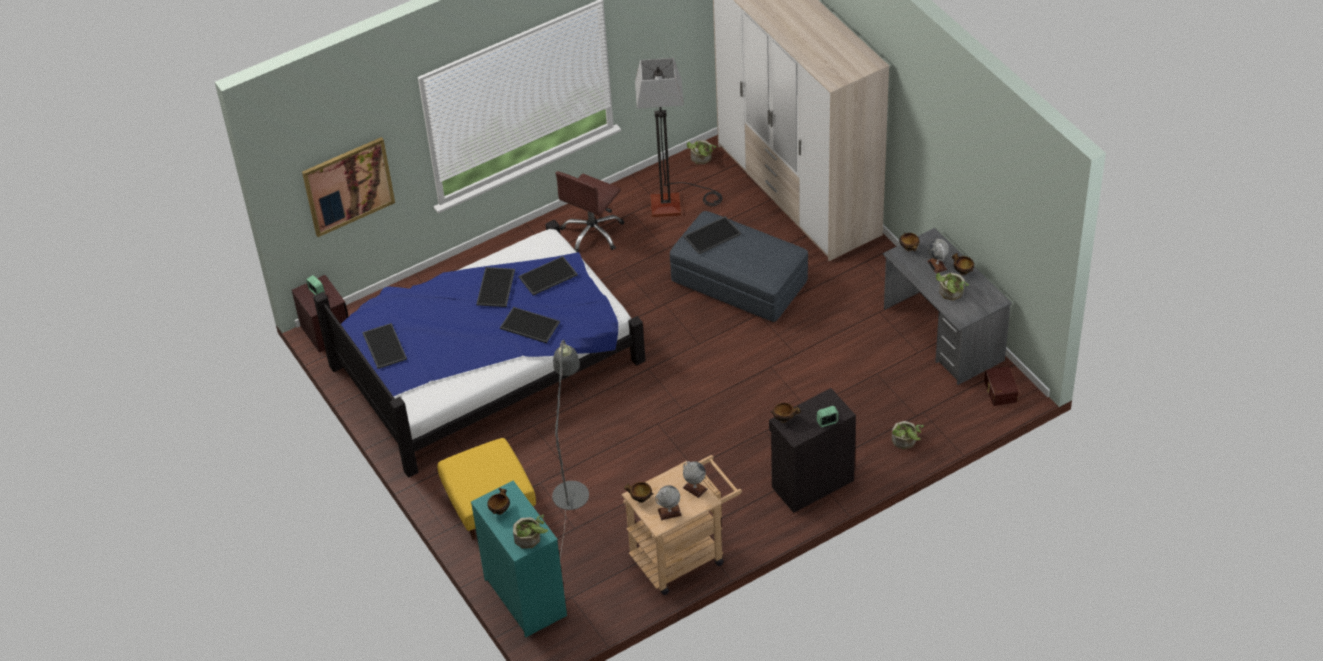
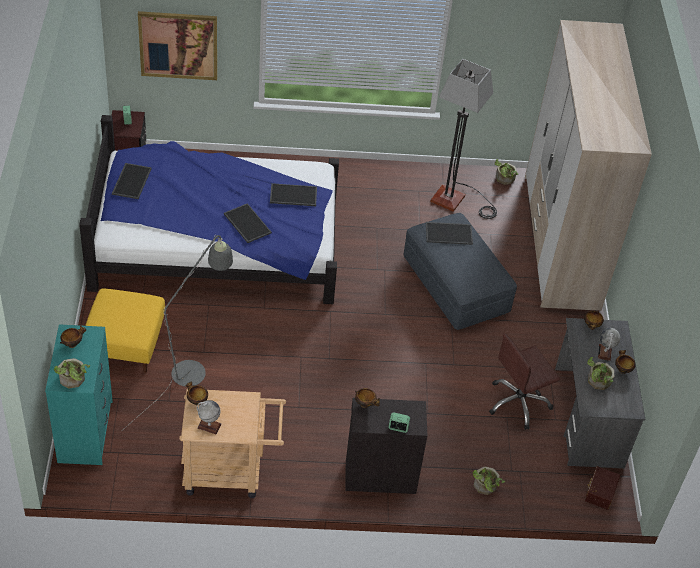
camera: 25 degrees right, 0 degrees up
(496, 288) = (248, 183): tray -> none
(593, 233) = (376, 190): brown office chair -> brown office chair (518, 403)
(695, 488) = (246, 418): globe -> none

